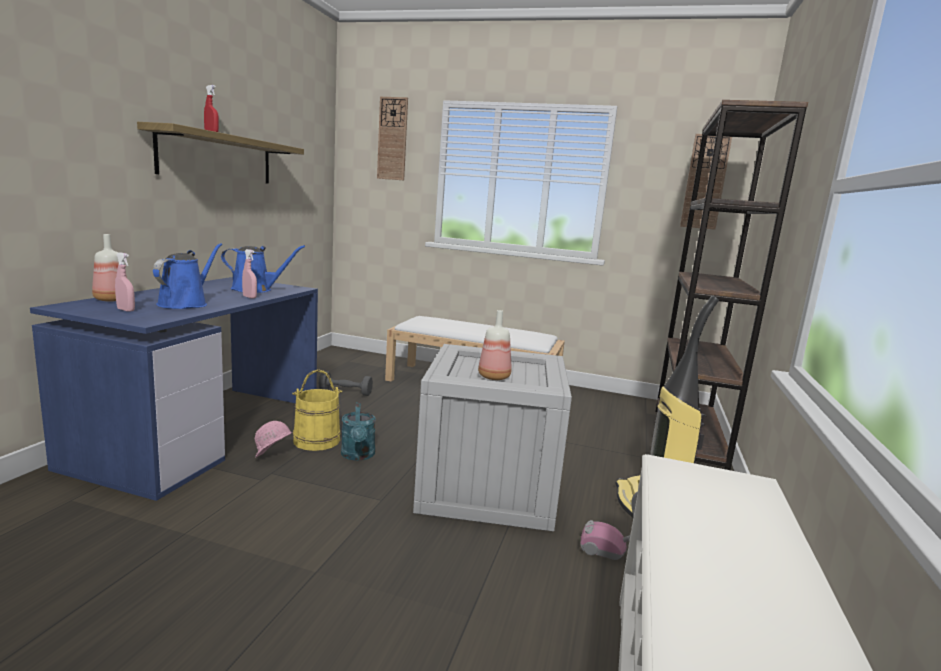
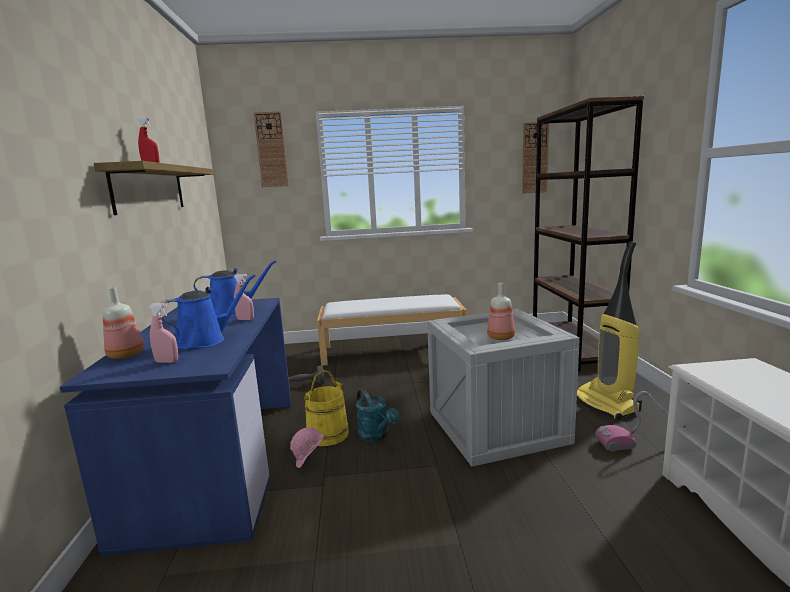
camera: 20 degrees left, 0 degrees up
(186, 303) = (206, 340): blue watering can -> blue watering can turned 60 degrees clockwise

